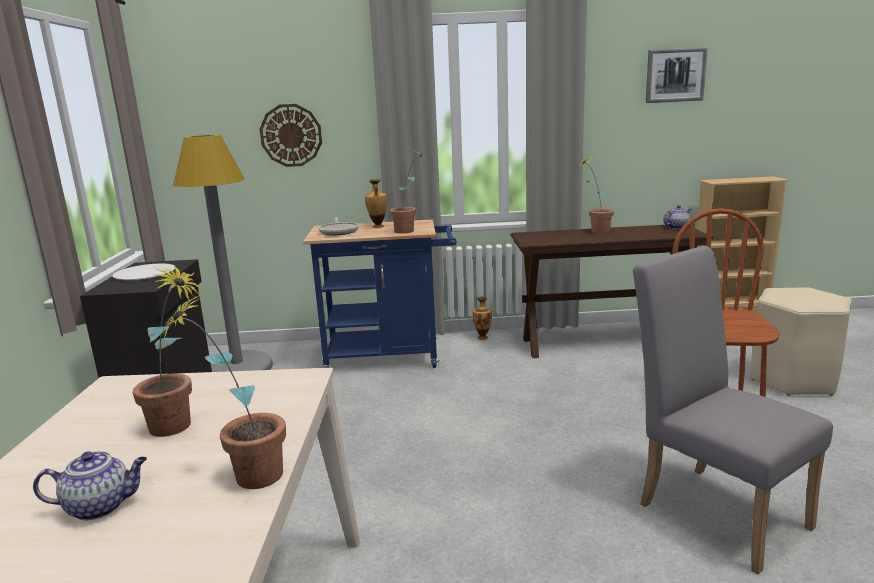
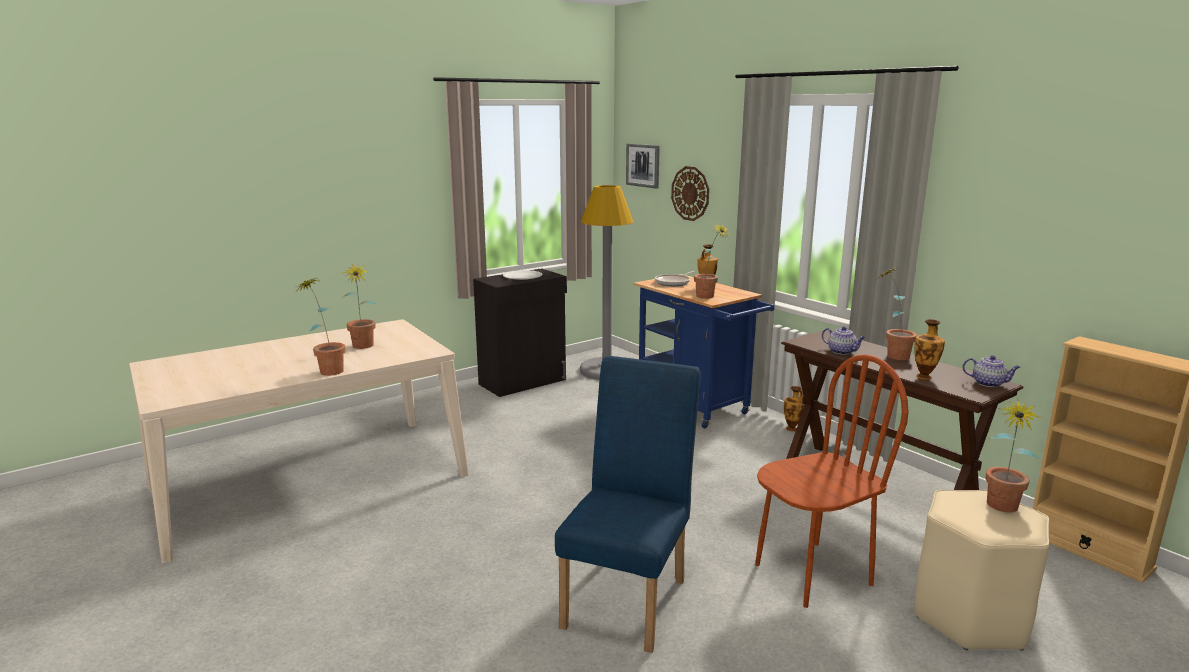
camera: 55 degrees right, 0 degrees up
(101, 506) = (294, 357): teapot -> teapot (842, 351)
(649, 235) = (924, 377): none -> vase
(675, 75) = (1064, 187): picture -> picture (643, 165)
(713, 508) = (629, 596): grey chair -> blue chair
(799, 293) = (1001, 509): none -> potted plant

